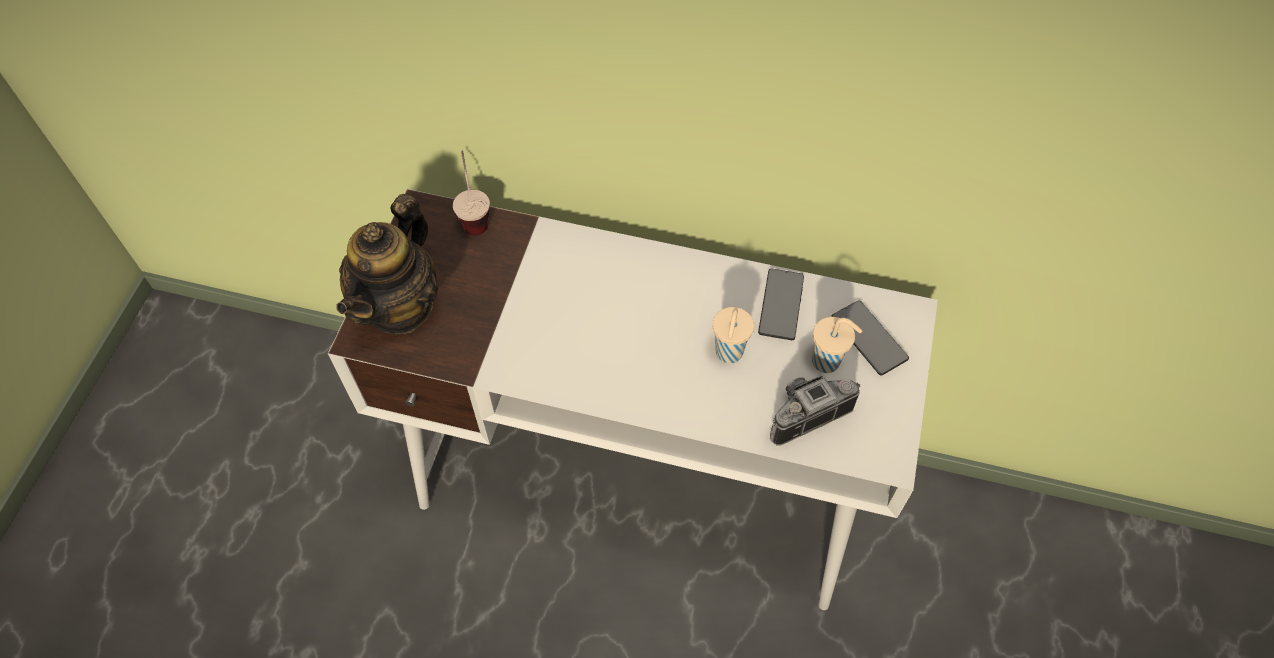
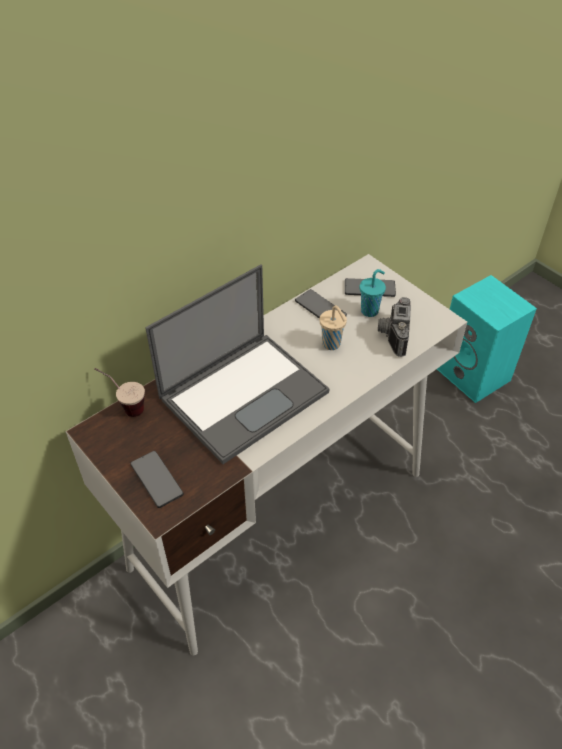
camera: 55 degrees left, 10 degrees down
(400, 306) = (157, 479): teapot -> phone
(577, 311) = (245, 393): none -> laptop
(827, 362) = (370, 310): beige cup -> turquoise cup
(1062, 592) = (475, 375): none -> turquoise speaker

